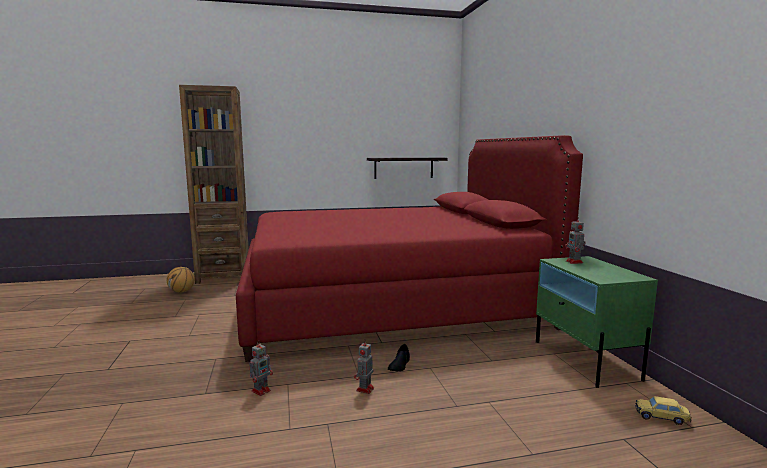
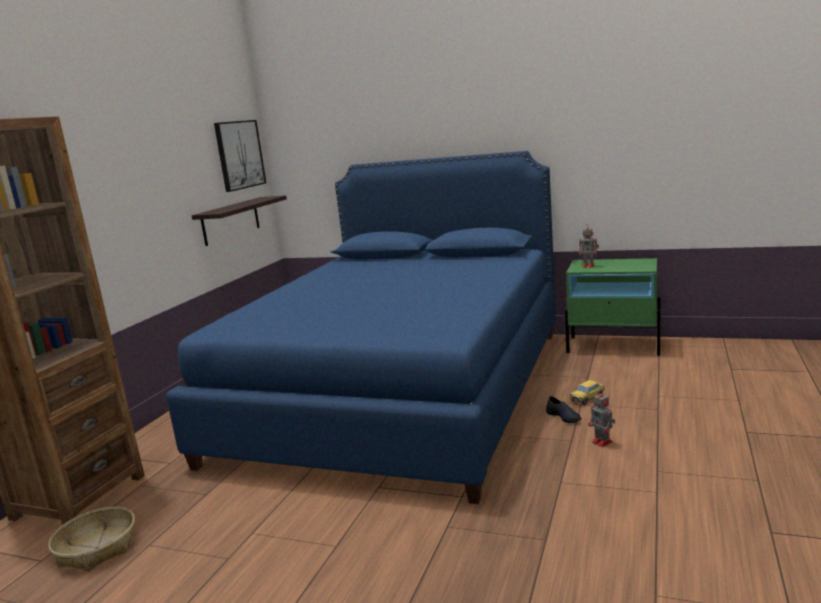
camera: 55 degrees left, 5 degrees up
(182, 291) = (97, 548): basketball -> basket
(262, 390) = (564, 499): toy robot -> none
(389, 305) = (401, 392): red bed -> blue bed
(425, 126) = (239, 155): none -> picture
(661, 417) = (710, 351): toy car -> toy car (587, 398)

